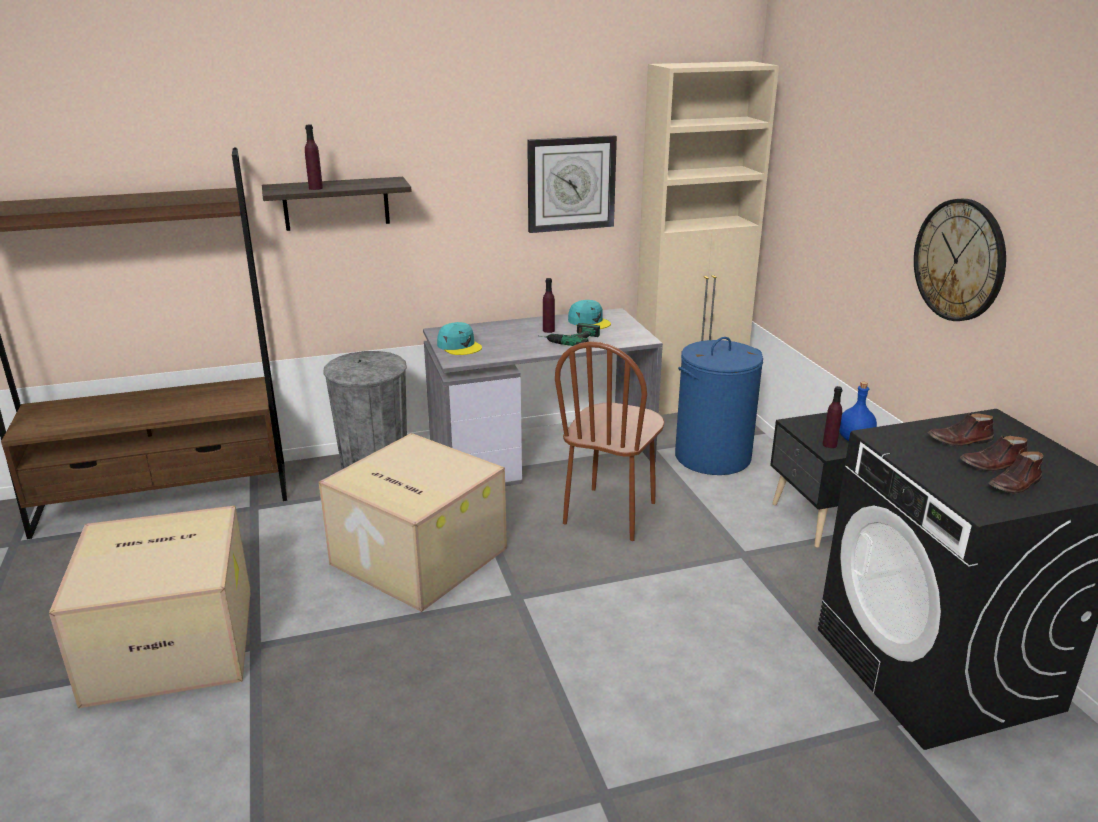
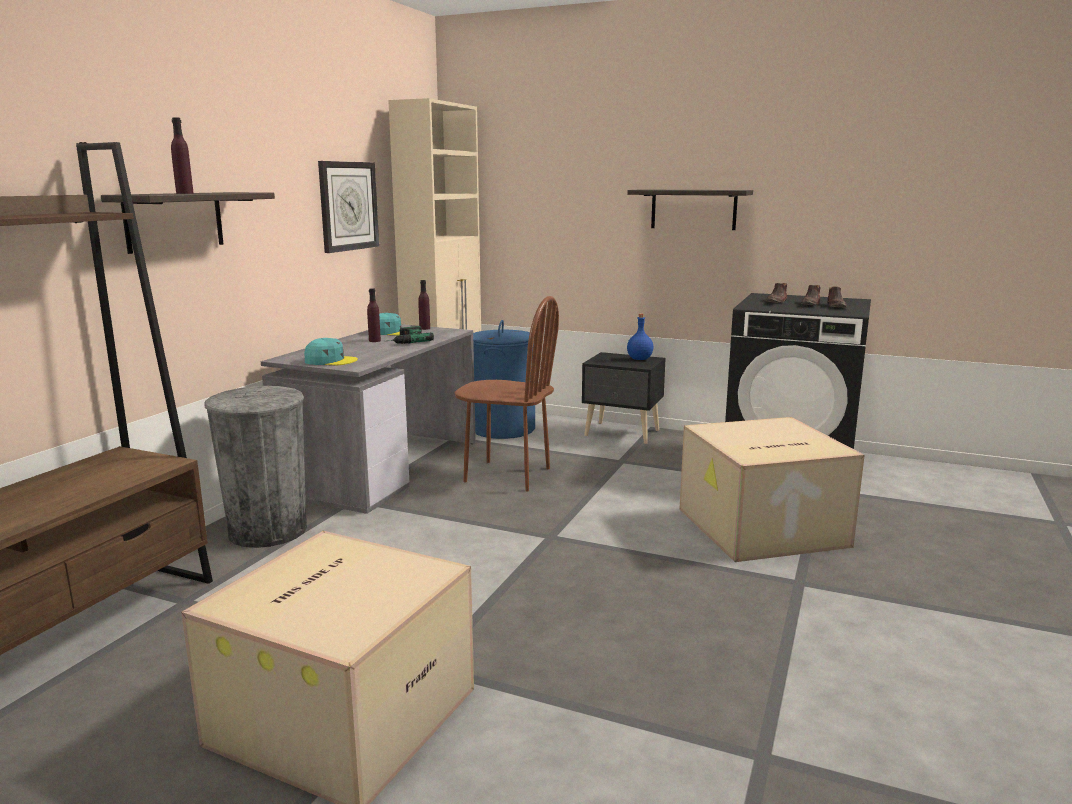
camera: 50 degrees left, 10 degrees down
(416, 556) = (428, 554): cardboard box -> cardboard box (760, 528)
(610, 513) = (507, 475): brown chair -> brown chair turned 45 degrees counterclockwise
(829, 444) = (635, 364): purple bottle -> purple bottle (424, 328)
(959, 260) = (693, 209): wall clock -> shelf

